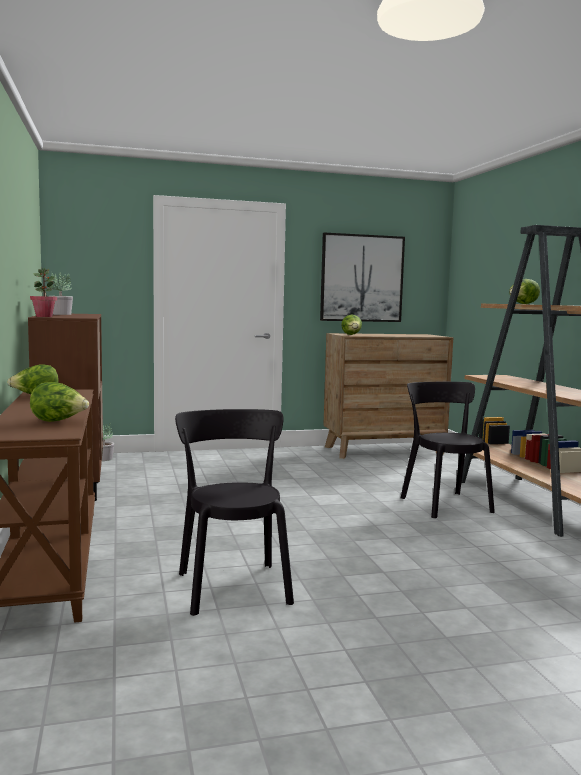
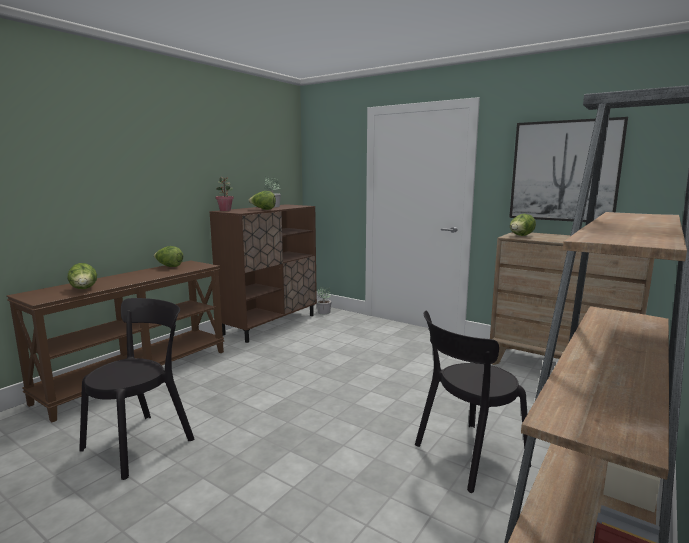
camera: 50 degrees right, 5 degrees up
(444, 503) = (466, 456): black chair -> black chair turned 150 degrees counterclockwise
(522, 304) = (628, 218): lettuce -> lettuce (263, 209)

